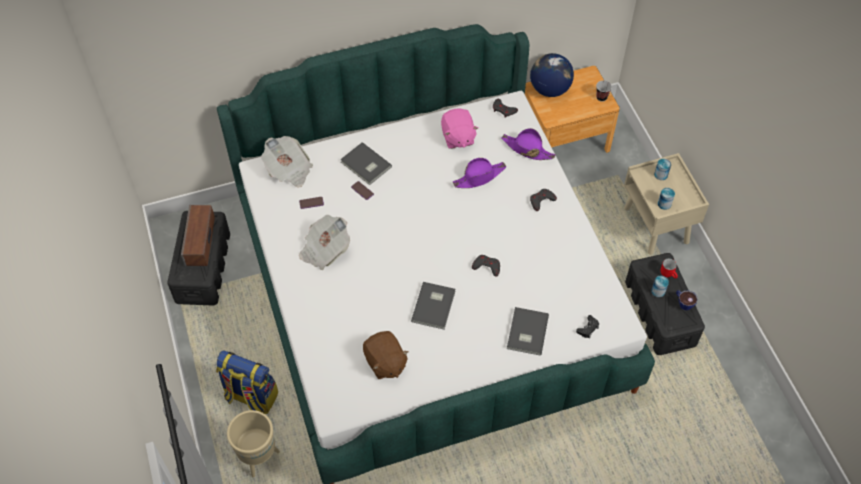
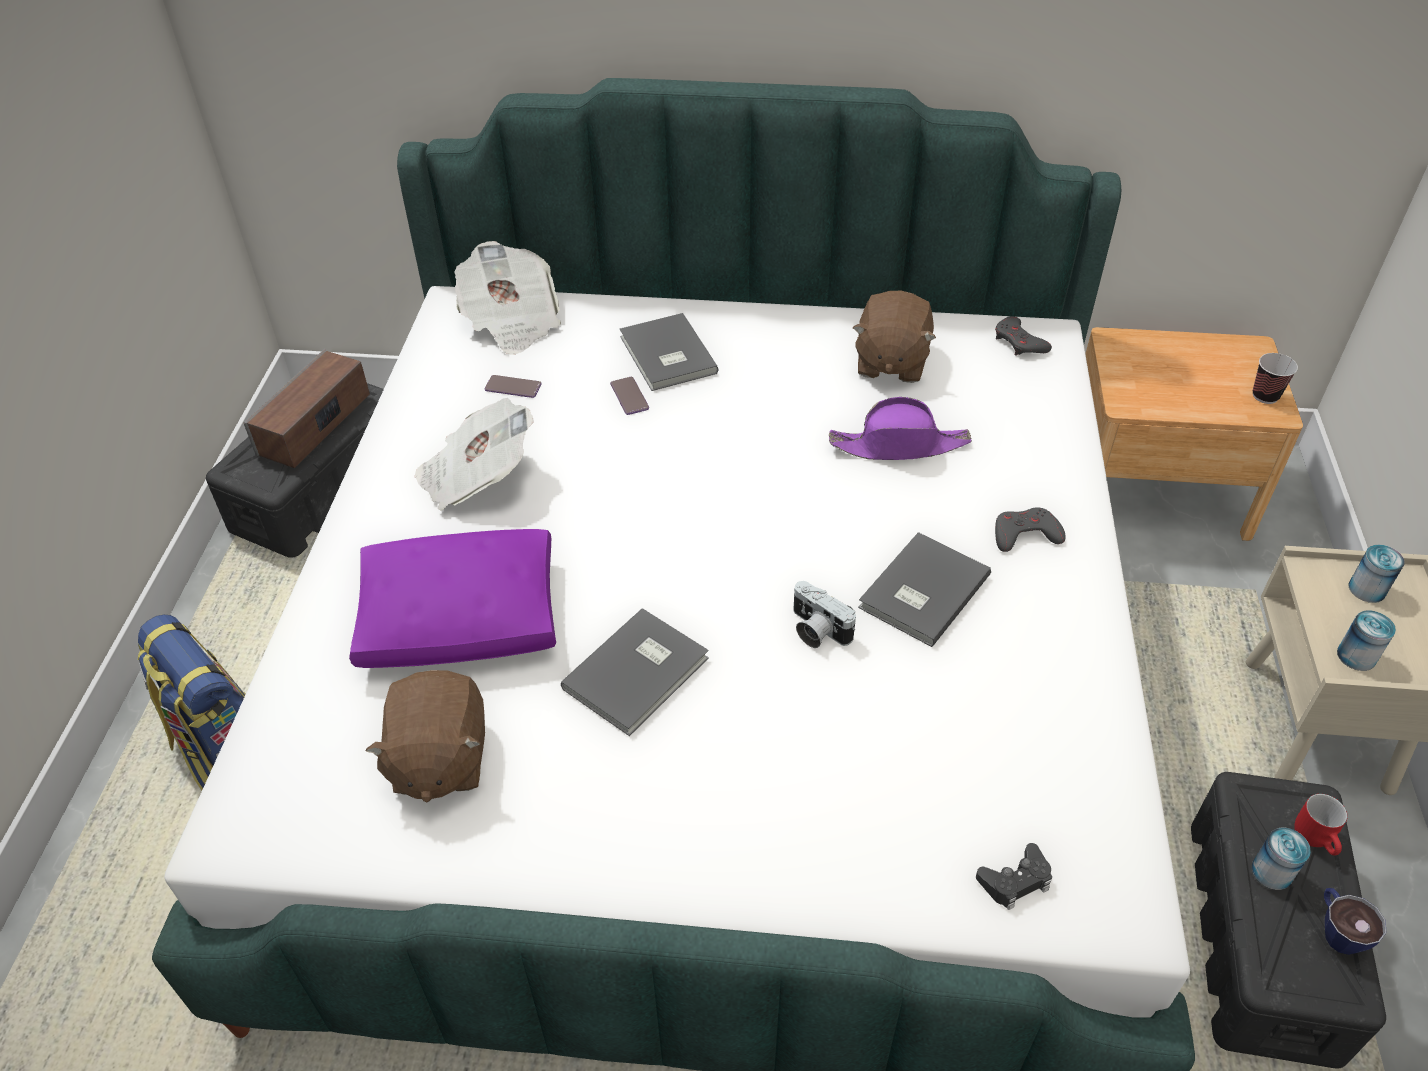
camera: 25 degrees right, 10 degrees down
(258, 458) = (147, 891): beige planter -> none
(358, 309) = (462, 617): none -> purple pillow
(457, 137) = (890, 362): pink plush toy -> brown plush toy
(486, 266) = (816, 630): grey game controller -> camera
(526, 332) = (835, 824): grey book -> grey book (920, 591)
(527, 149) = (1039, 425): purple hat -> none
(549, 89) = (1147, 351): globe -> none

